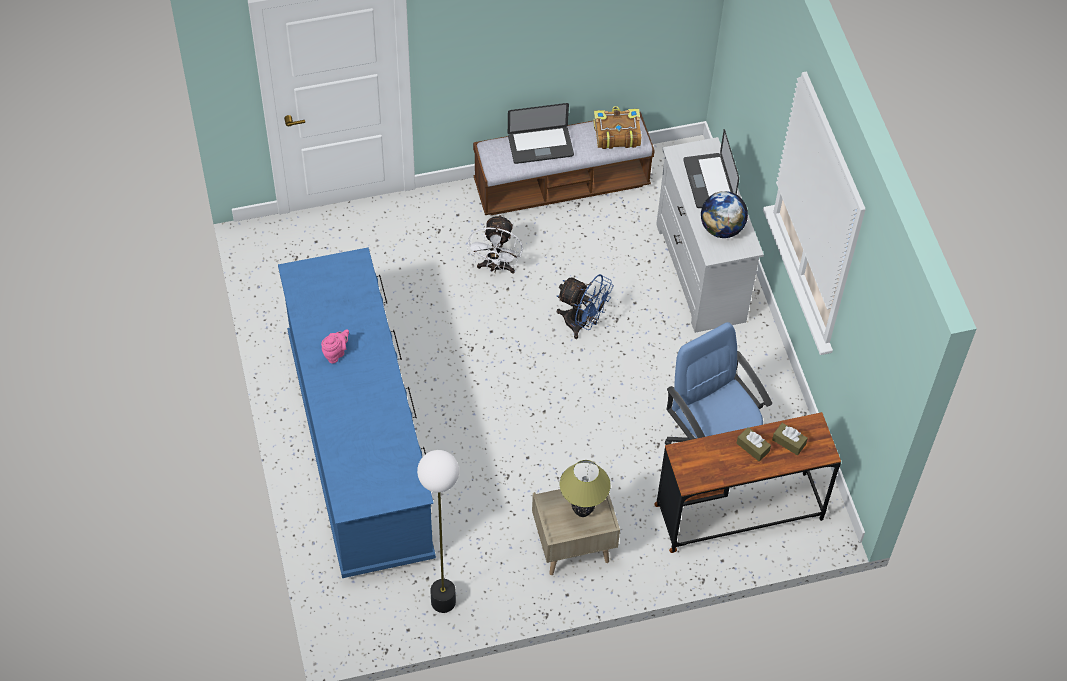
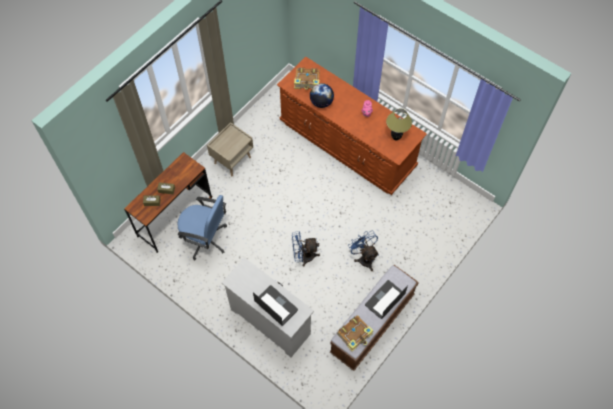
camera: 145 degrees right, 5 degrees up
(360, 446) = (347, 144): blue dresser -> brown dresser
(377, 471) = (307, 82): none -> book
(442, 602) = (265, 111): floor lamp -> none
(496, 267) = (364, 258): white fan -> blue fan
(583, 511) = (227, 144): table lamp -> table lamp (396, 137)
(721, 228) = (251, 282): globe -> globe (321, 102)

